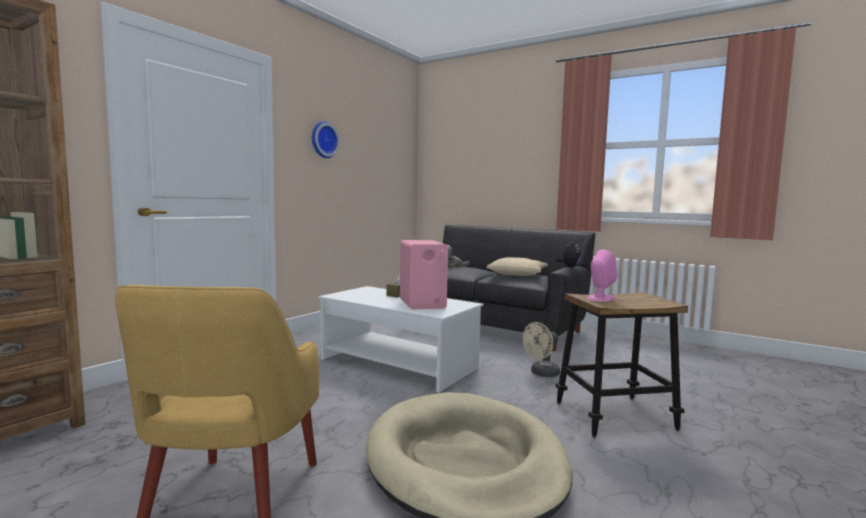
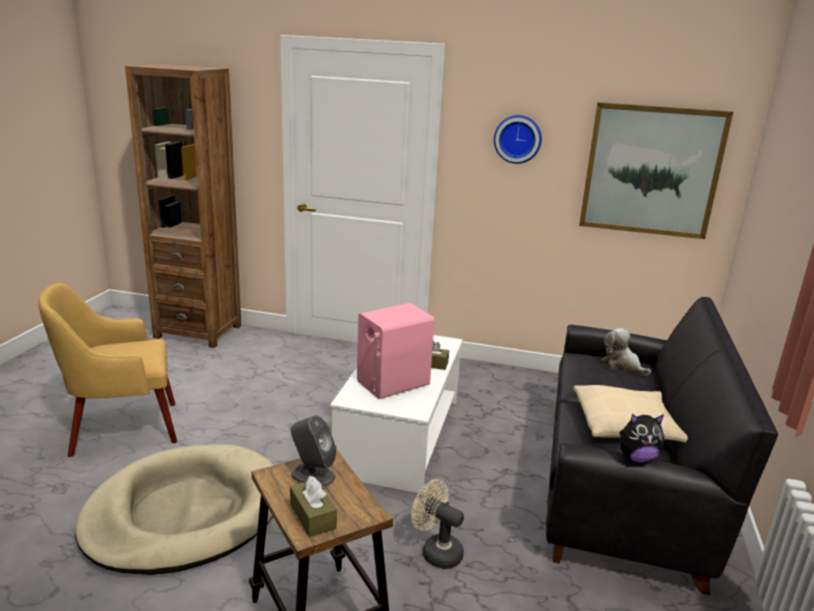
camera: 70 degrees right, 15 degrees up
(385, 163) = (651, 171): none -> picture
(600, 298) = (312, 475): pink speaker -> grey speaker
(649, 301) = (312, 516): none -> brown tissue box

